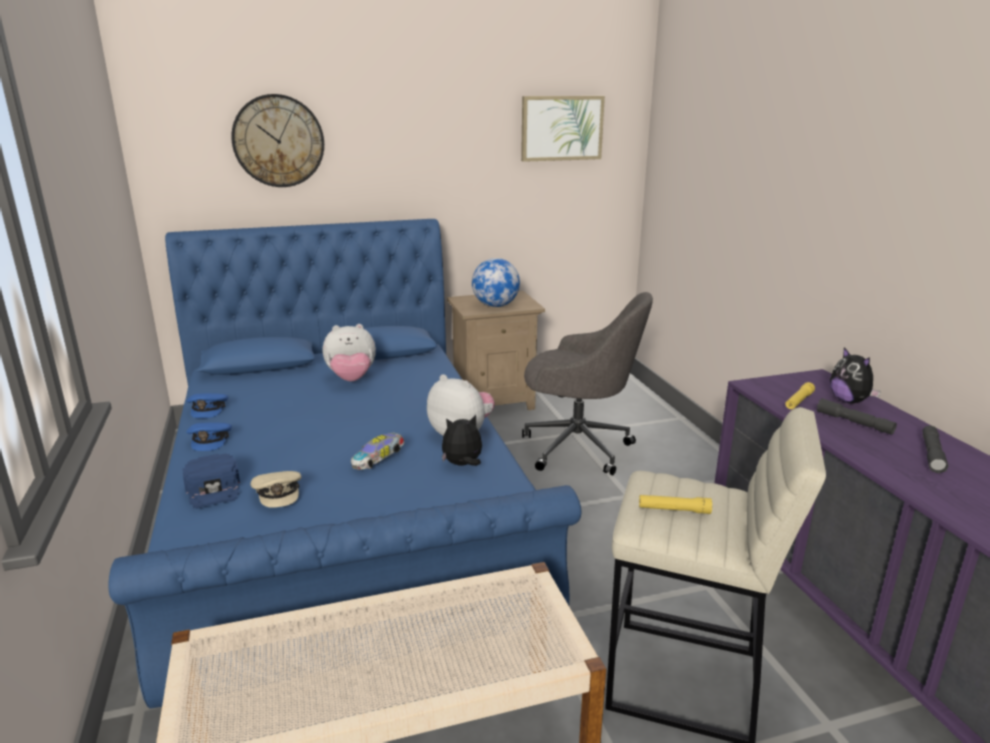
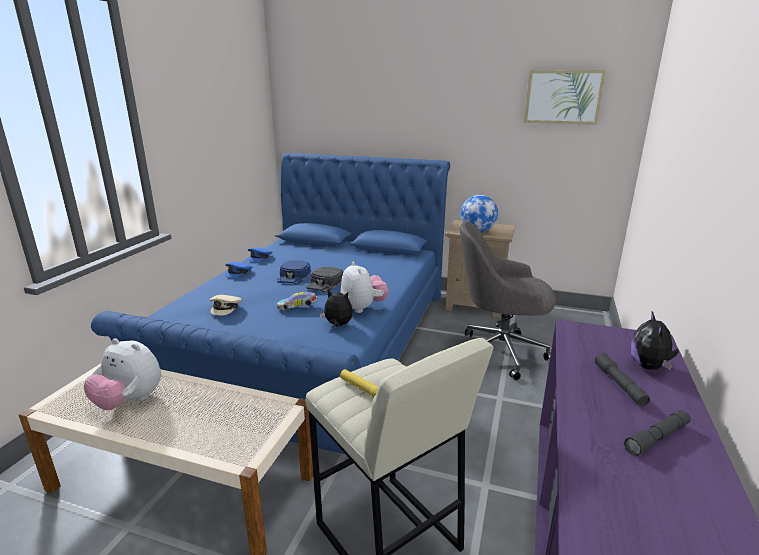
camera: 35 degrees right, 0 degrees up
(214, 487) = (204, 296): blue cap -> blue cap (294, 276)
(278, 141) = (353, 100): wall clock -> none
(351, 379) = (349, 260): plush toy -> plush toy (129, 401)
(368, 418) = (325, 283): none -> black cap
(578, 448) = (500, 353): grey office chair -> grey office chair turned 135 degrees clockwise
(798, 401) = (594, 351): yellow flashlight -> none

